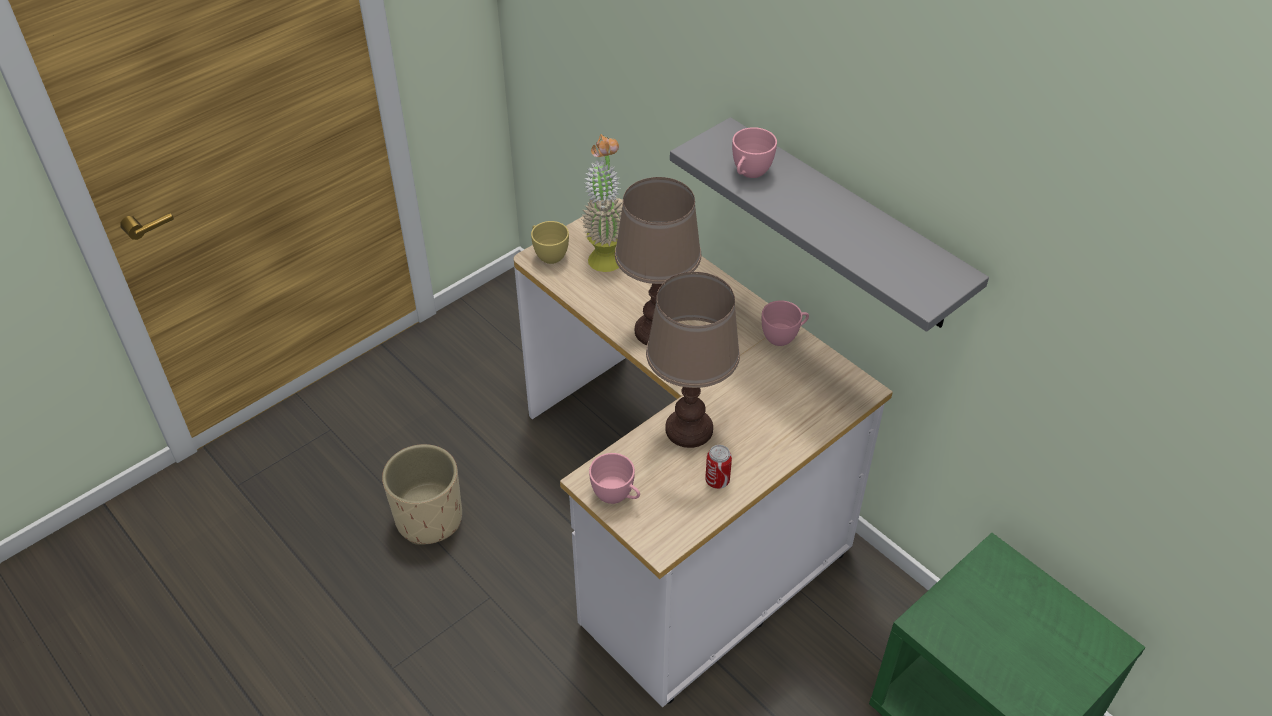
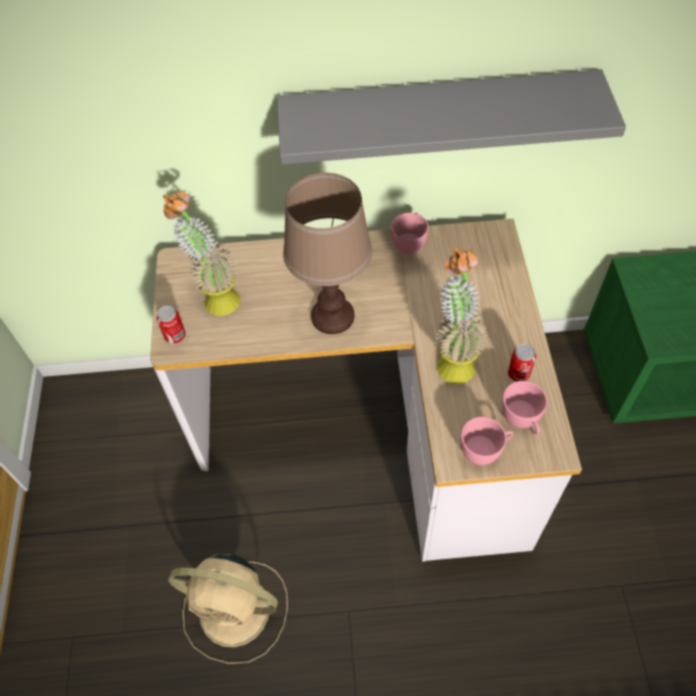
camera: 50 degrees left, 10 degrees up
(429, 519) = (237, 611): beige planter -> beige fan
(548, 254) = (175, 336): yellow cup -> can
(689, 429) = (453, 359): brown table lamp -> potted plant
(749, 173) = (362, 124): pink cup -> pink cup (521, 421)

